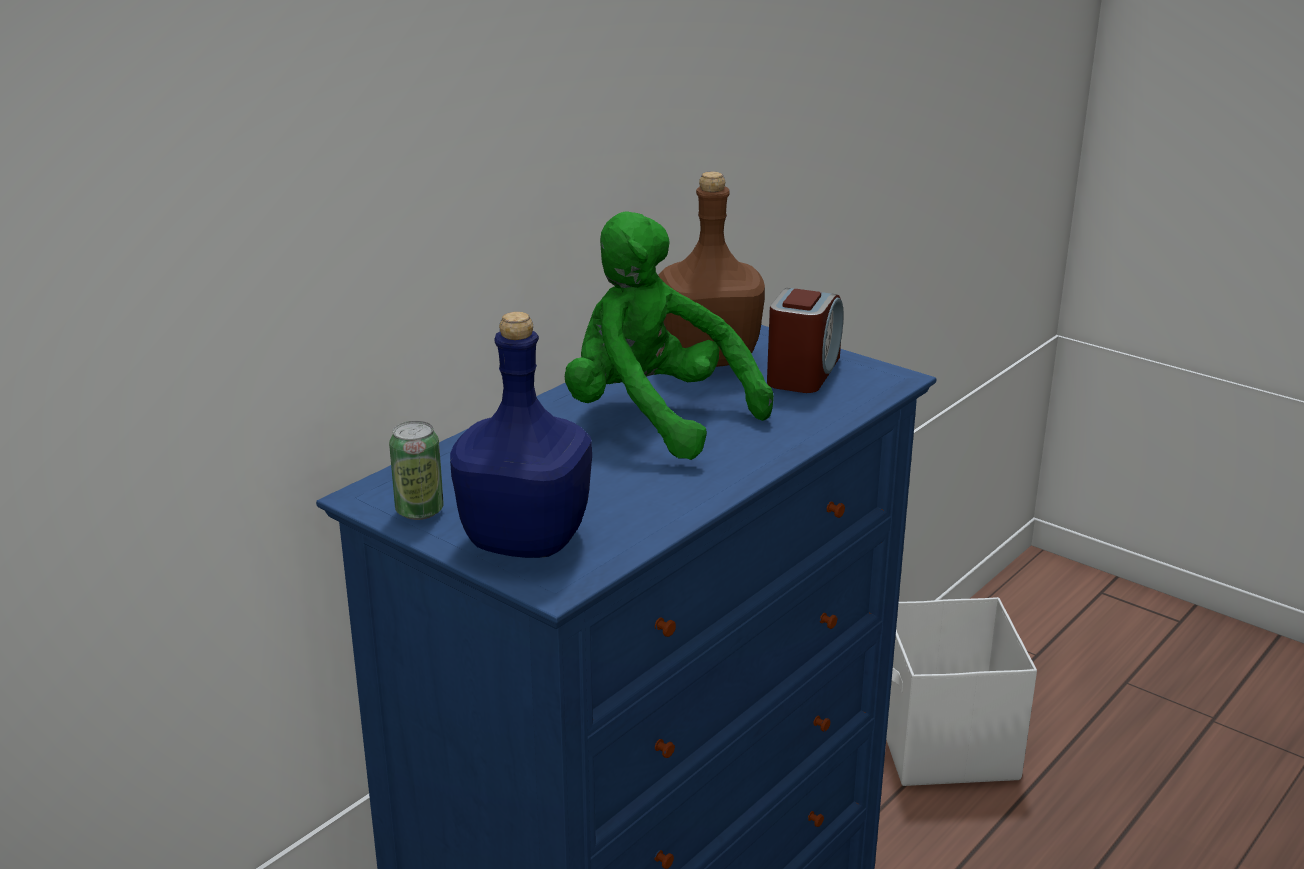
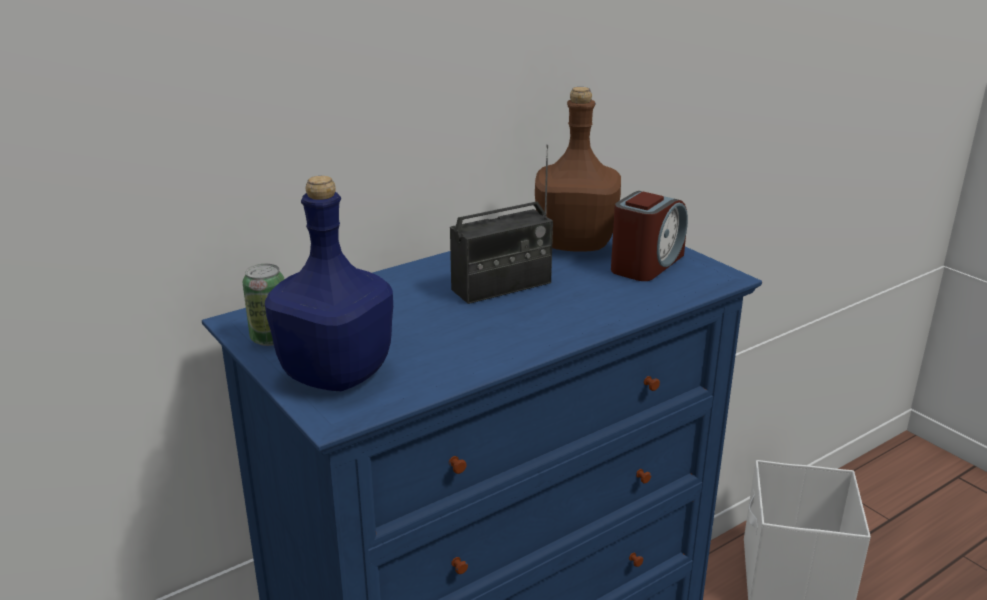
camera: 15 degrees right, 0 degrees up
(654, 418) = (501, 286): green plush toy -> radio

